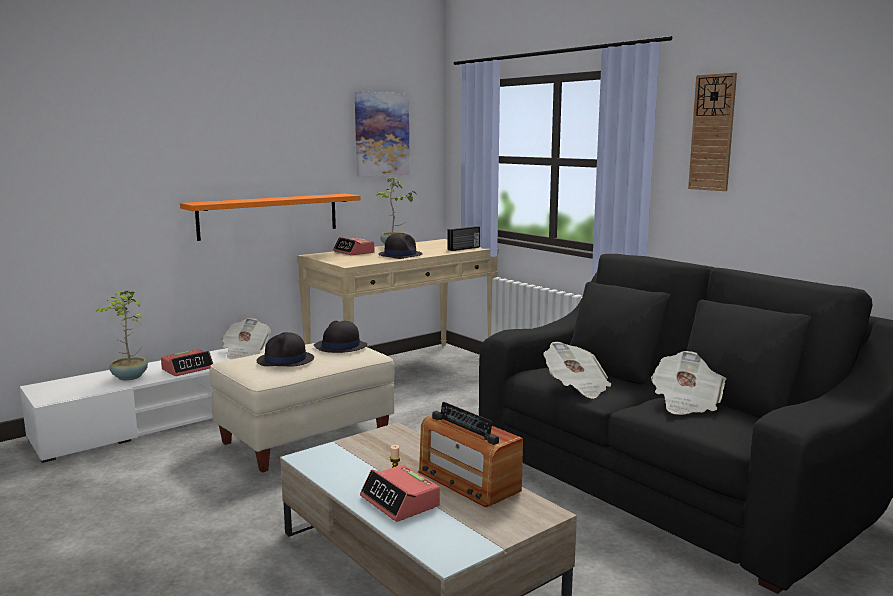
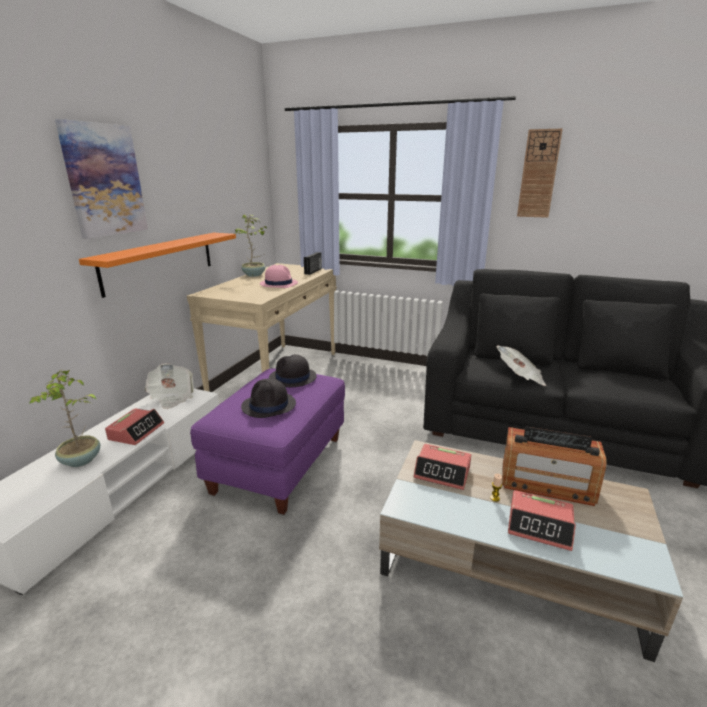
camera: 30 degrees left, 10 degrees up
(305, 437) = (278, 463): beige ottoman -> purple ottoman
(354, 252) = (233, 286): alarm clock -> alarm clock (442, 472)
(381, 134) = (232, 175): picture -> picture (104, 180)
(400, 255) = (278, 284): black hat -> pink hat
(686, 402) = (608, 376): newspaper -> none

